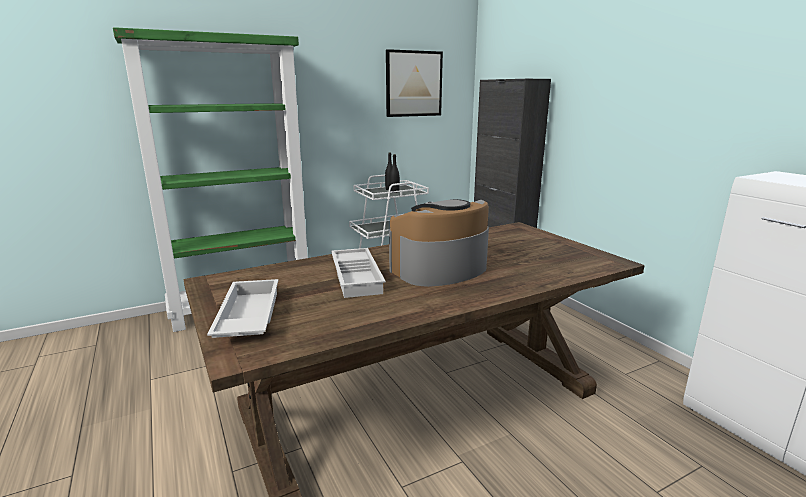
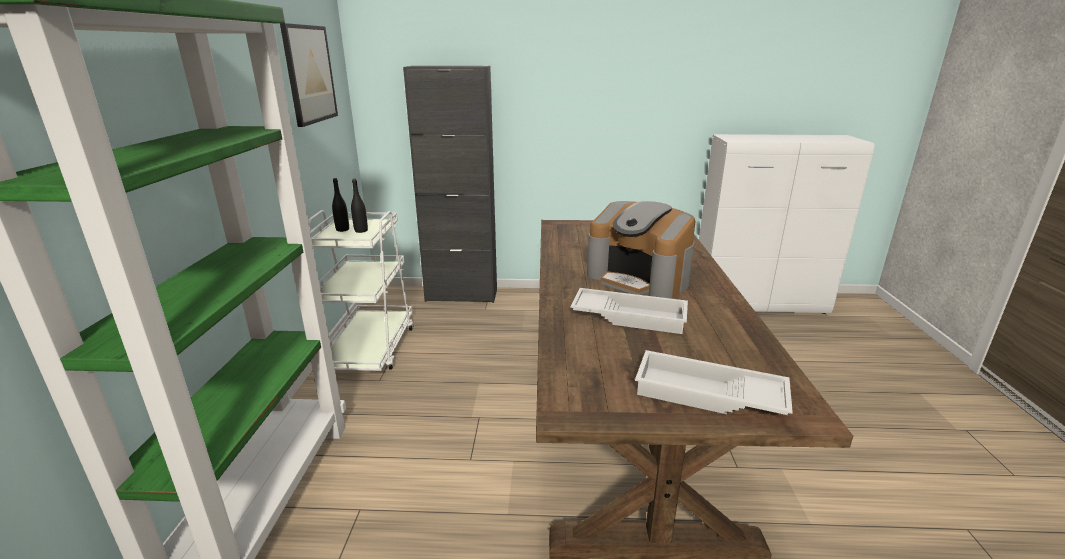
camera: 60 degrees left, 5 degrees up
(439, 269) = (639, 278): coffee machine -> coffee machine turned 45 degrees counterclockwise

